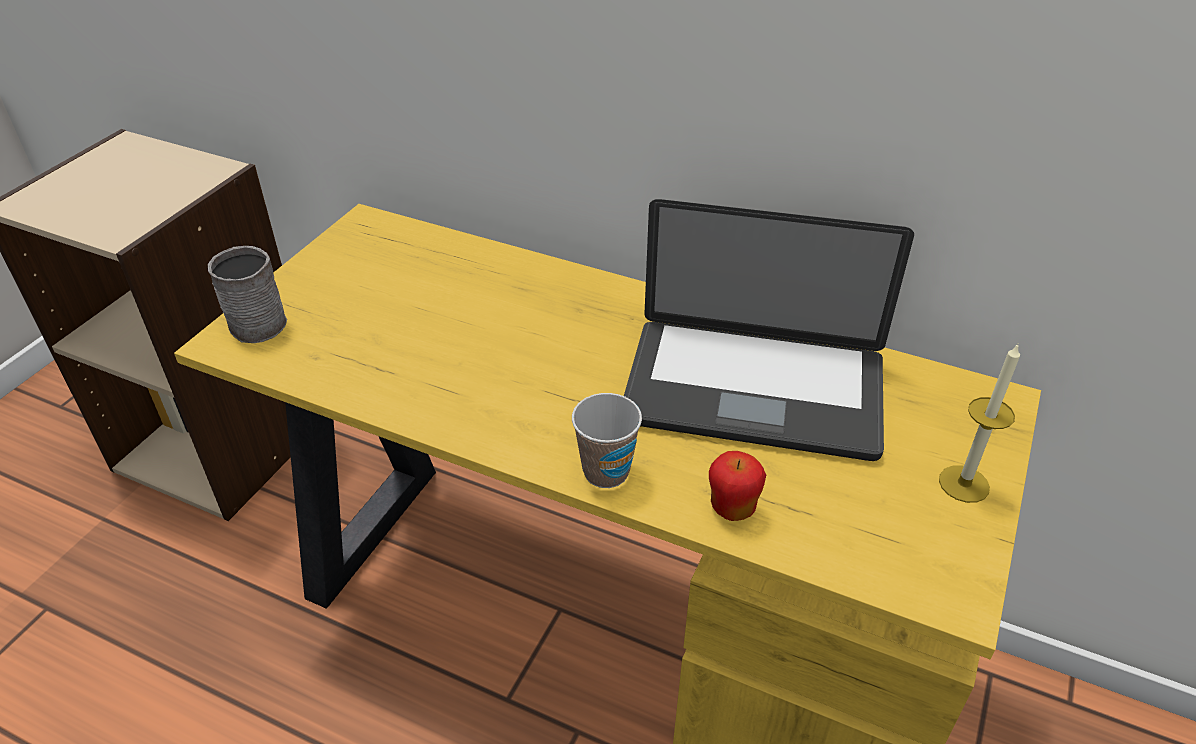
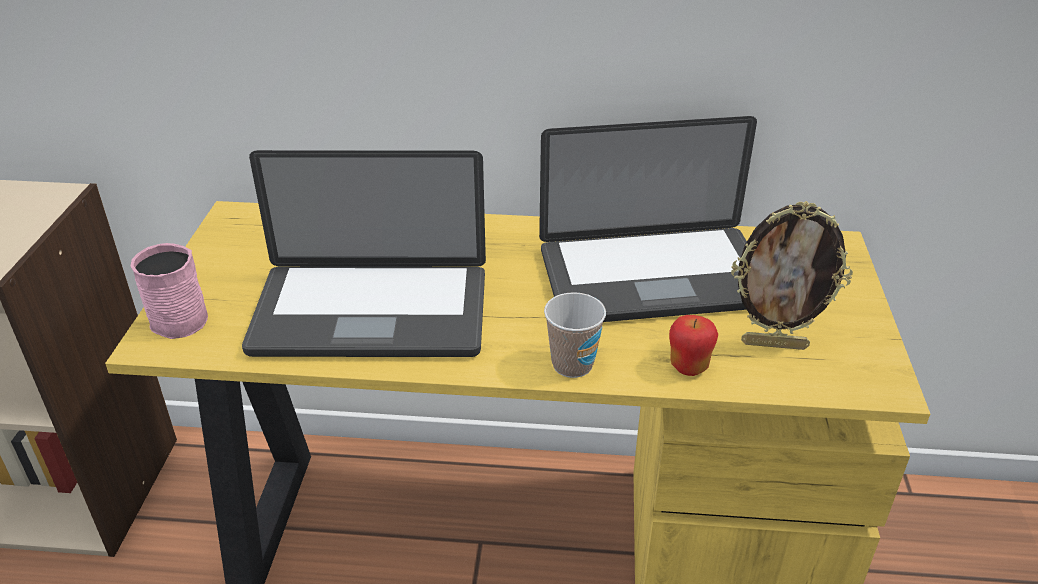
camera: 20 degrees left, 5 degrees down
(254, 320) = (173, 318): grey mug -> pink mug
(435, 361) = (371, 314): none -> laptop
(849, 507) = (774, 344): none -> picture frame
(964, 484) = (845, 307): candle -> none

